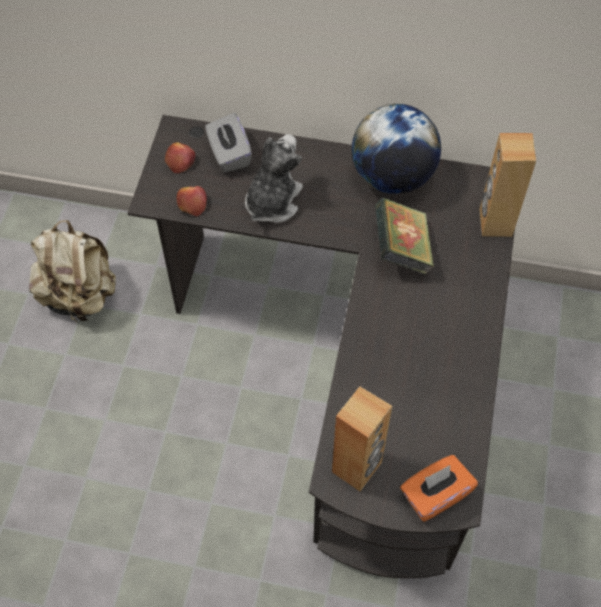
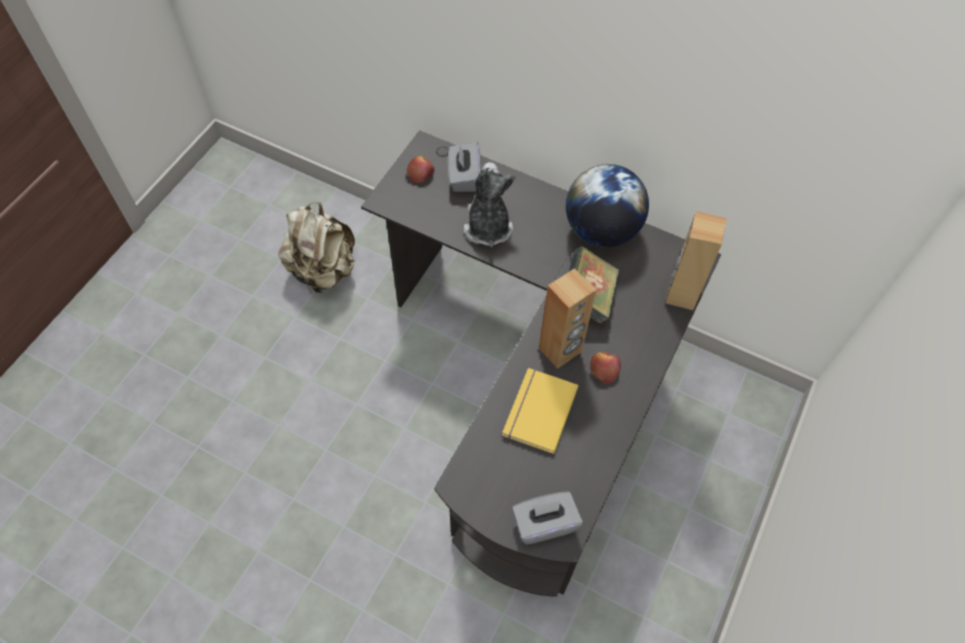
camera: 15 degrees right, 0 degrees up
(192, 204) = (418, 212): apple -> apple (604, 369)
(272, 201) = (487, 227): plush toy -> plush toy turned 45 degrees counterclockwise
(357, 468) = (483, 479): brown speaker -> brown speaker (560, 350)
(389, 382) = (537, 411): none -> yellow book
(435, 495) = (544, 523): orange tissue box -> grey tissue box

